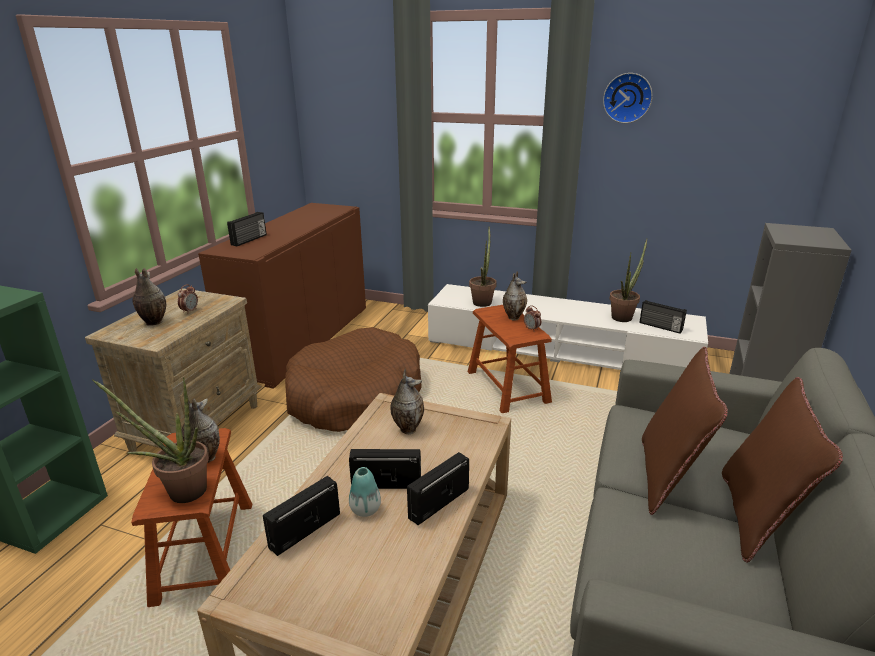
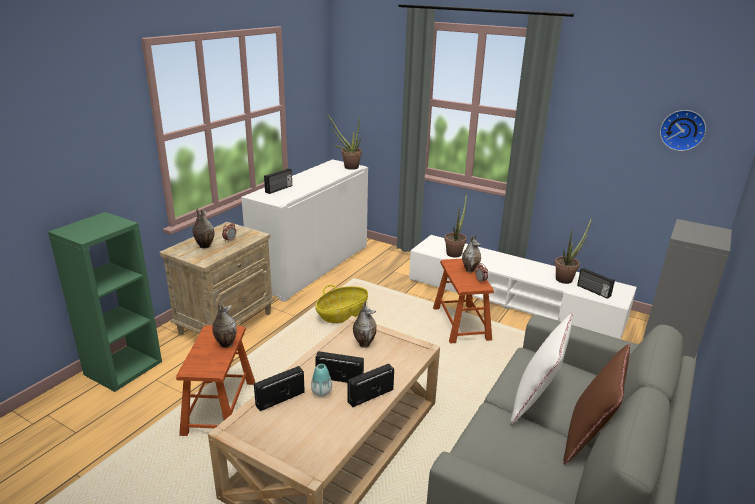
camera: 10 degrees right, 0 degrees up
(180, 491) = (207, 363): potted plant -> potted plant (348, 167)
(302, 340) = (312, 267): brown cabinet -> white cabinet
(354, 396) = (342, 315): brown dog bed -> basket
(627, 98) = (585, 103): wall clock -> wall clock (682, 130)
(668, 477) = (535, 402): brown pillow -> white pillow

